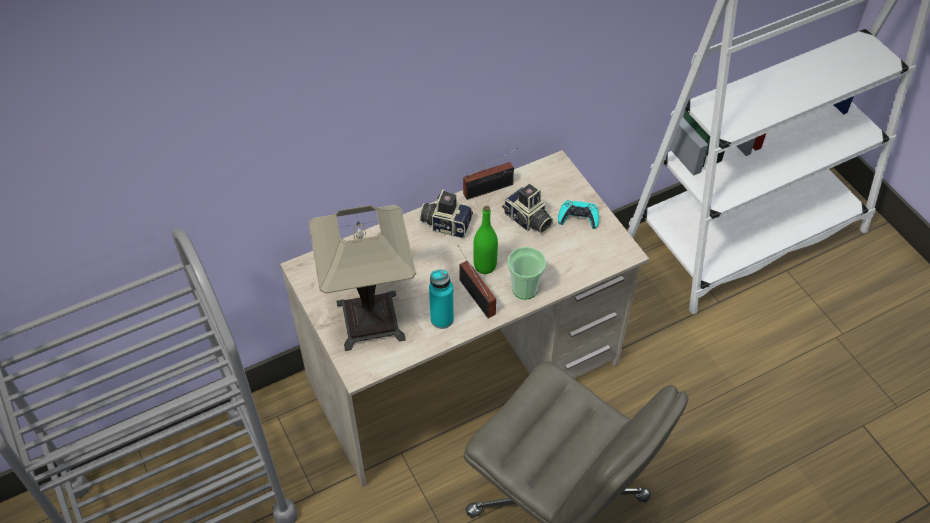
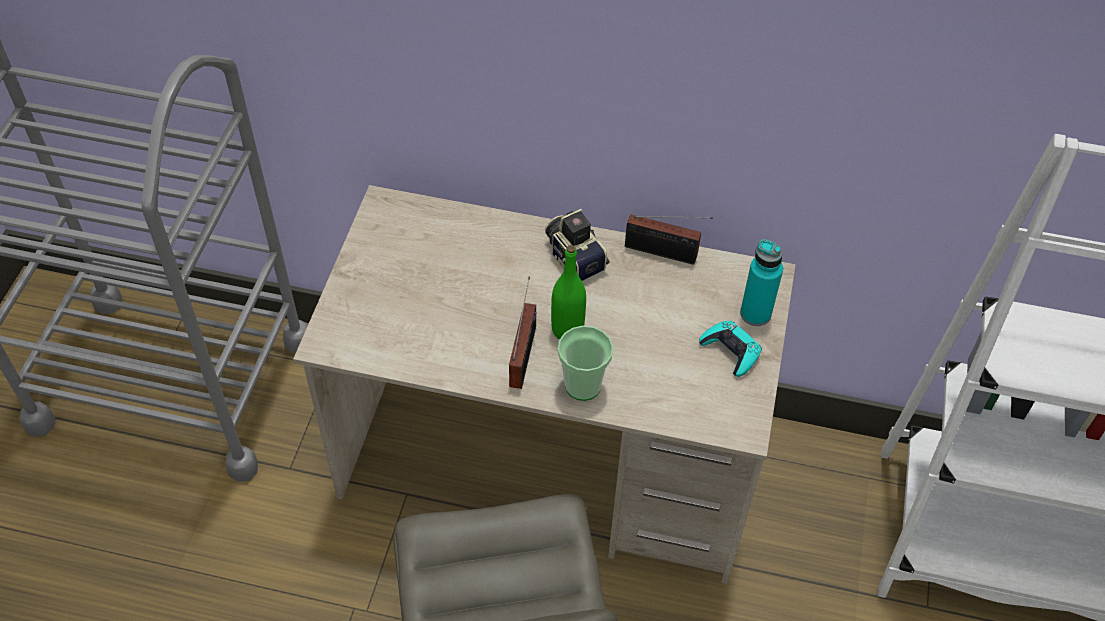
camera: 40 degrees right, 0 degrees up
(370, 320) = (391, 302): table lamp -> none
(442, 319) = (461, 353): turquoise bottle -> turquoise bottle (755, 314)
(527, 220) = (668, 314): camera -> none

